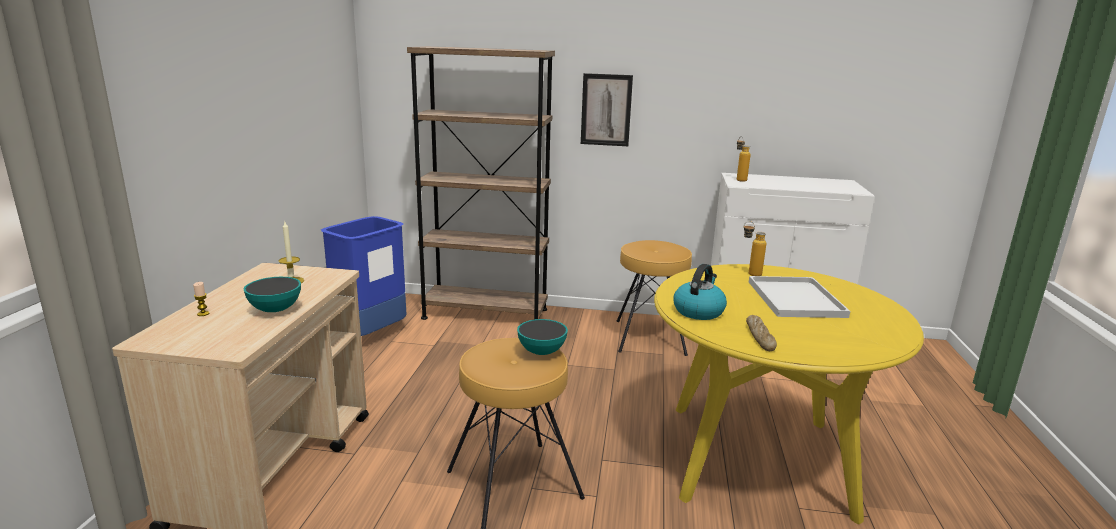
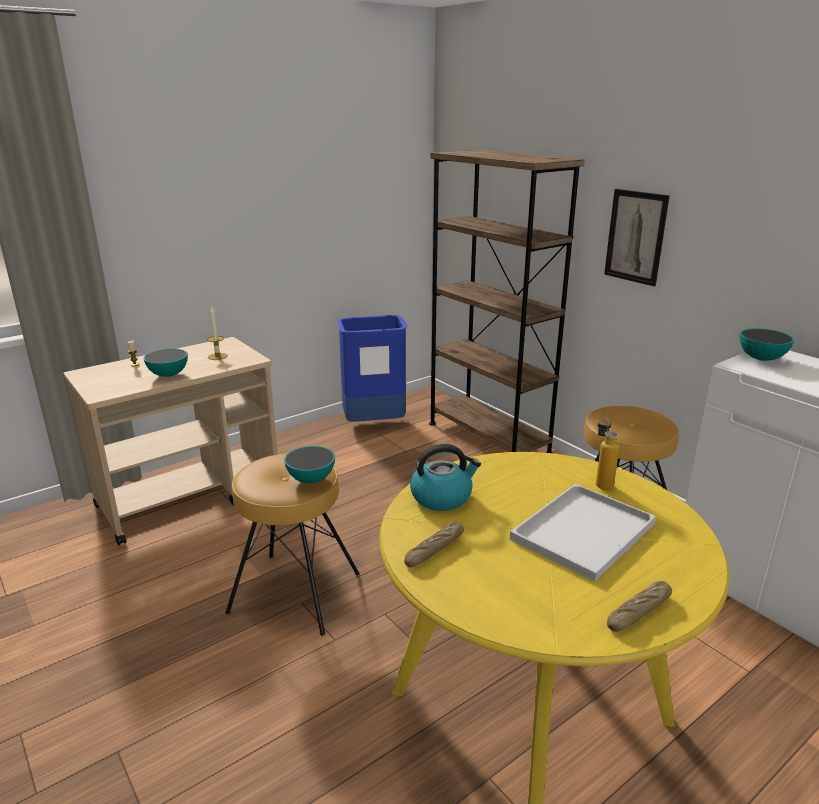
camera: 45 degrees right, 5 degrees up
(739, 179) = (761, 359): bottle -> bowl
(889, 321) = (639, 612): none -> bread

